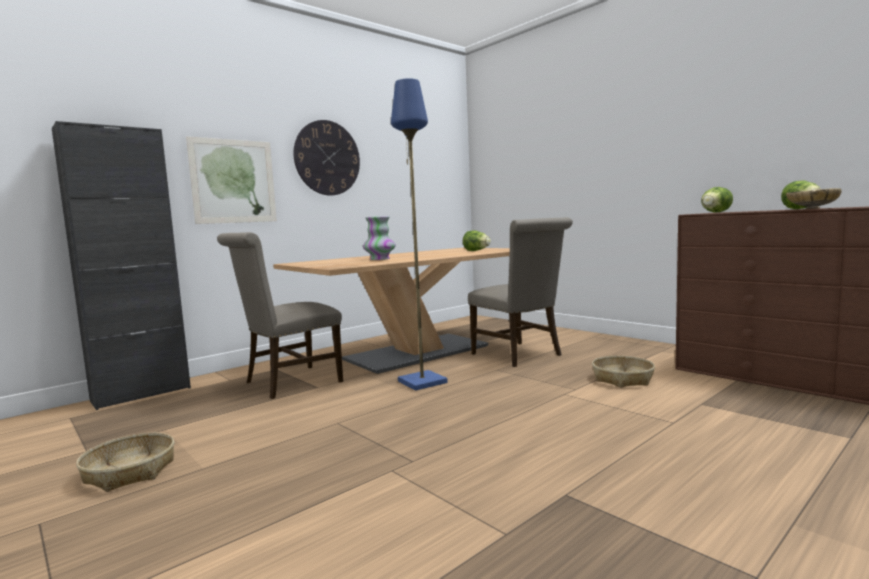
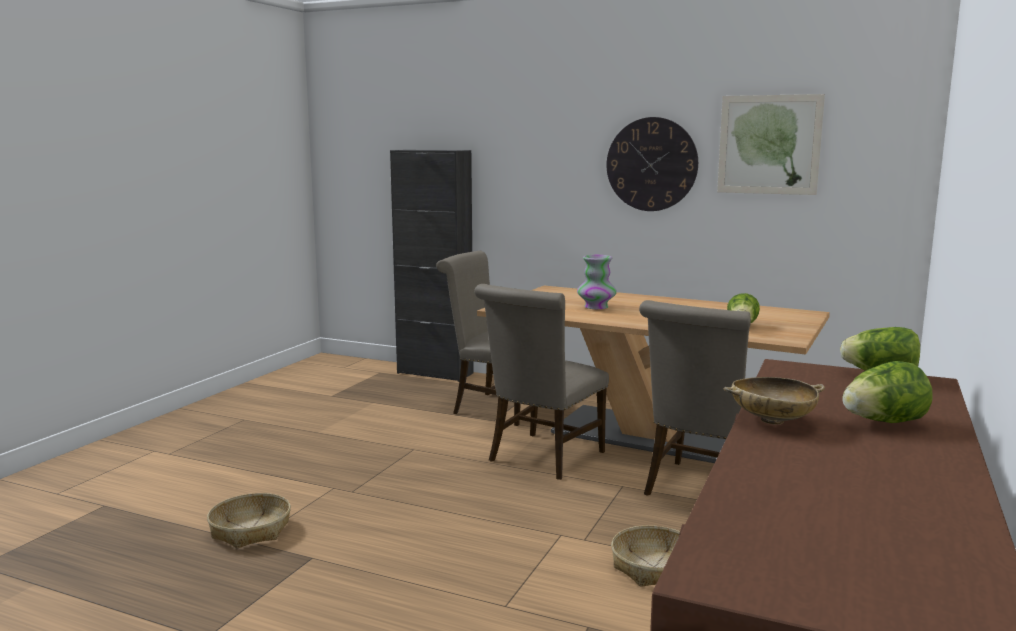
camera: 65 degrees right, 5 degrees up
(129, 472) = (307, 416): basket -> basket (251, 530)
(233, 181) = (539, 192): picture -> picture (769, 144)
(422, 382) = (542, 458): blue floor lamp -> beige chair

